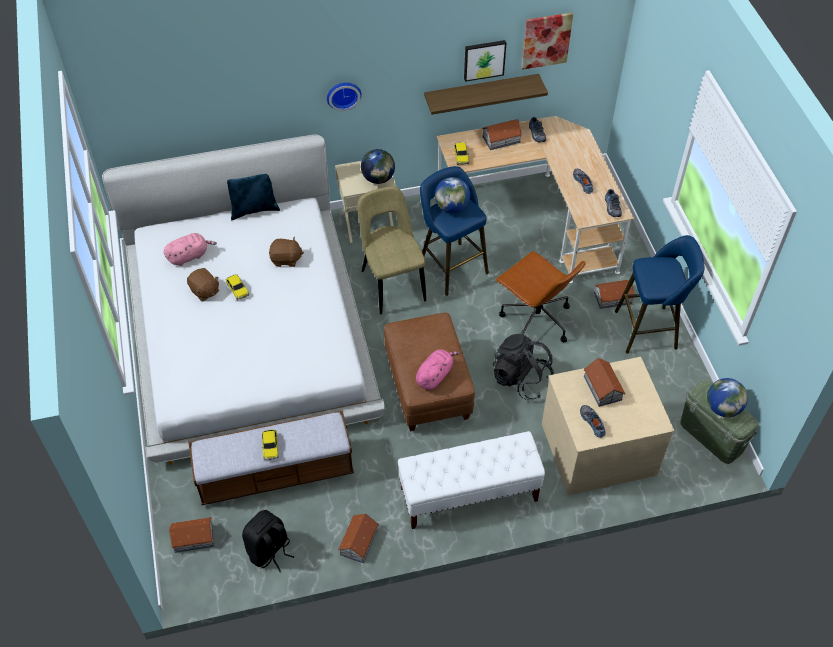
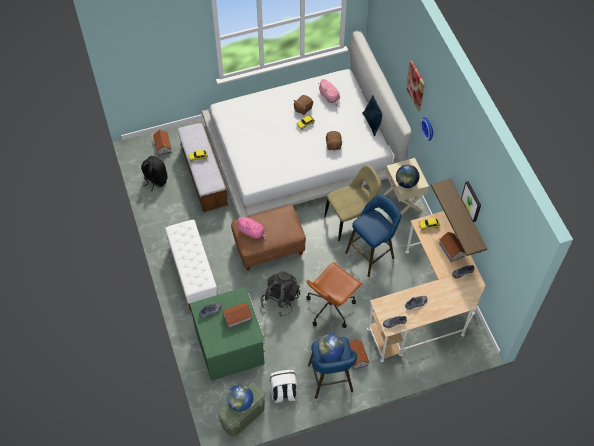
camera: 85 degrees right, 5 degrees up
(358, 542) = (161, 221): toy house -> none
(452, 207) = (377, 222): globe -> globe (330, 352)
(546, 40) = (494, 234): picture -> picture (416, 85)
(598, 447) = (230, 345): beige dresser -> green dresser
(671, 385) = (283, 392): none -> white backpack

